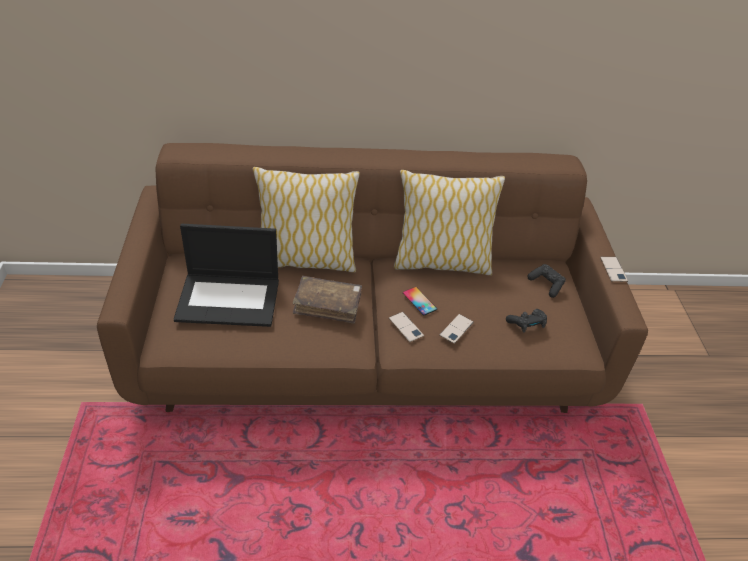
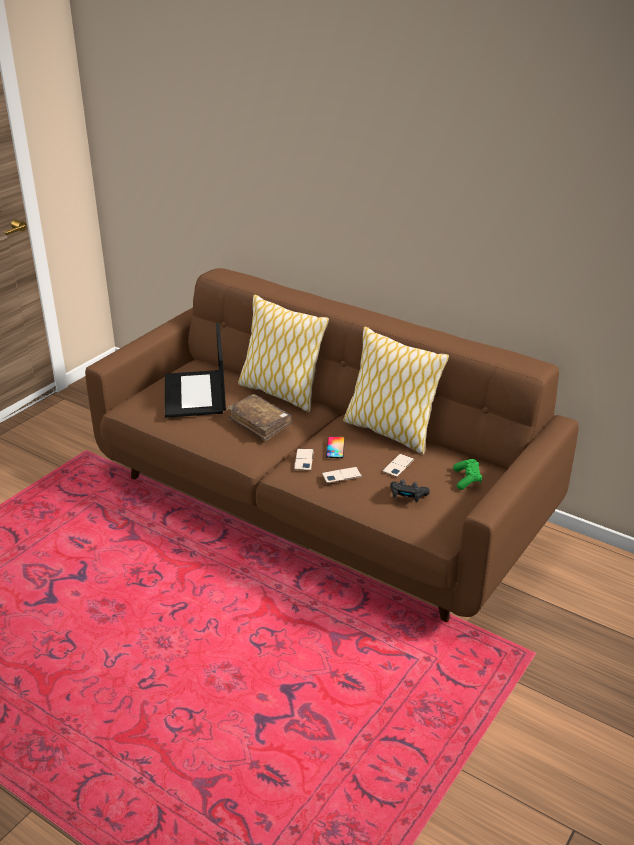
camera: 40 degrees right, 10 degrees down
(230, 299) = (195, 394): laptop -> laptop turned 45 degrees clockwise
(546, 285) = (467, 479): black game controller -> green game controller
(613, 269) = (517, 476): phone -> phone (398, 466)

